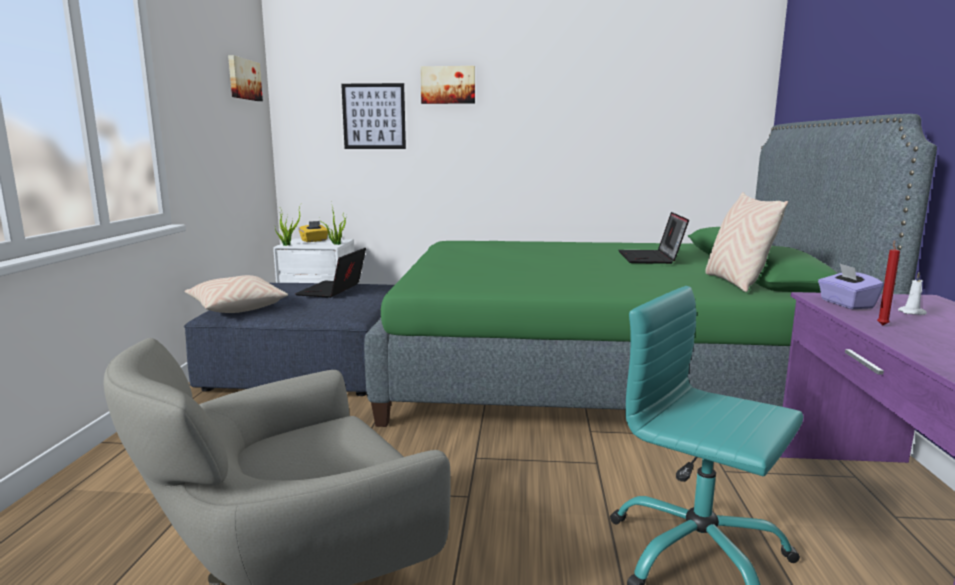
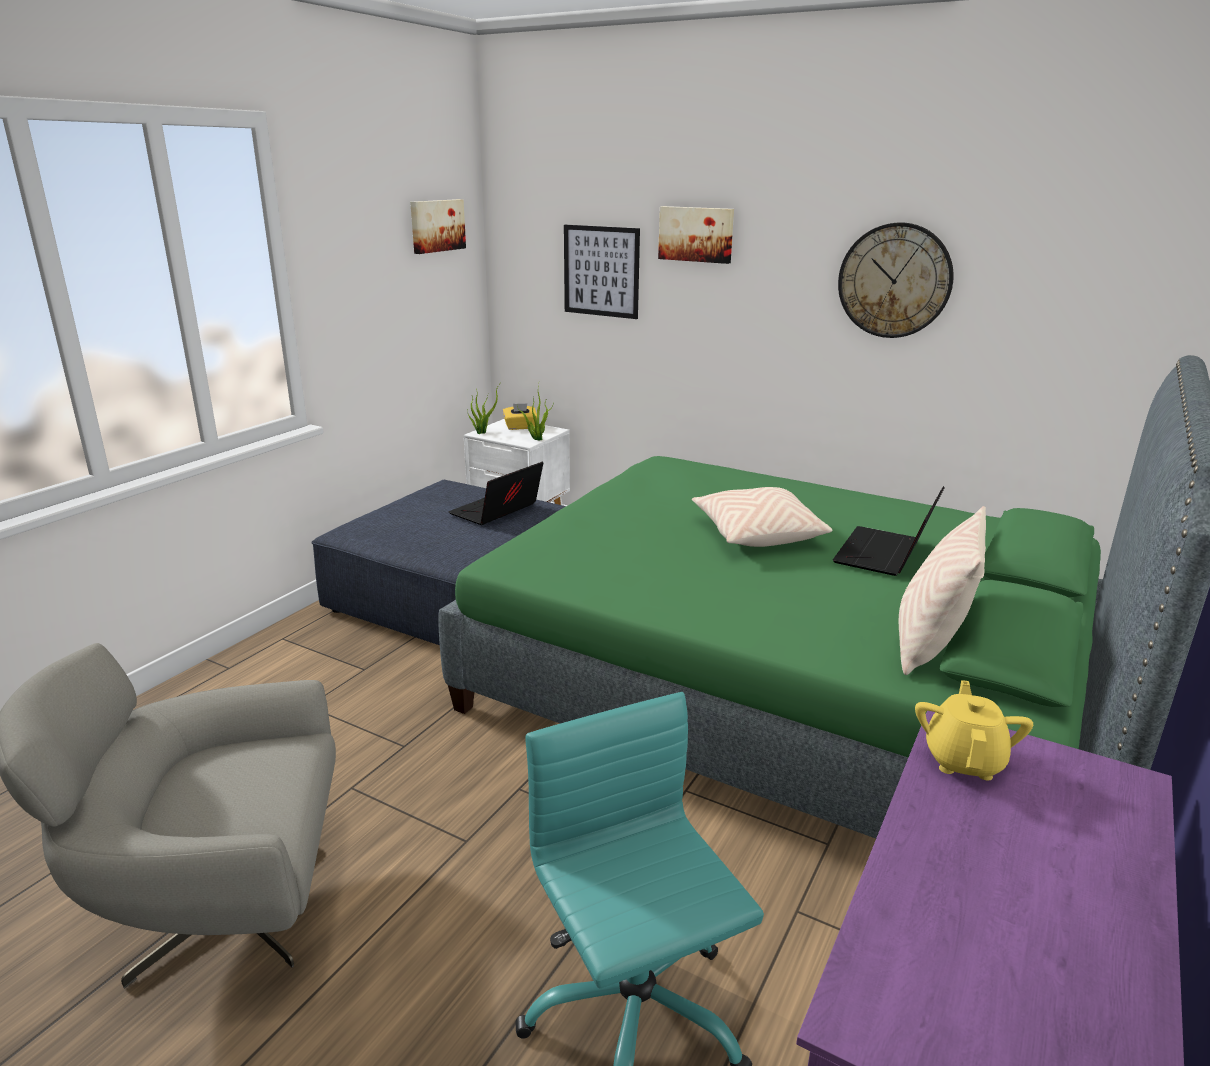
camera: 25 degrees right, 10 degrees up
(236, 308) = (372, 525): beige pillow -> beige pillow (756, 534)
(587, 107) = (894, 281): none -> wall clock
(846, 304) = (963, 760): purple tissue box -> yellow teapot
(882, 325) = (934, 827): red candle -> none
(913, 313) = (1038, 812): white candle -> none

